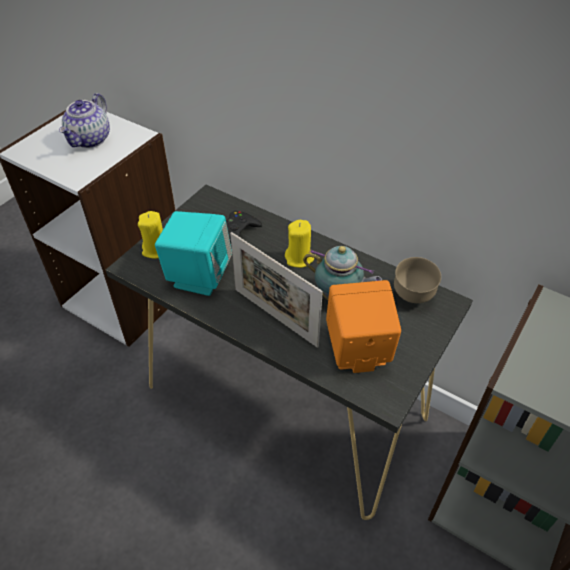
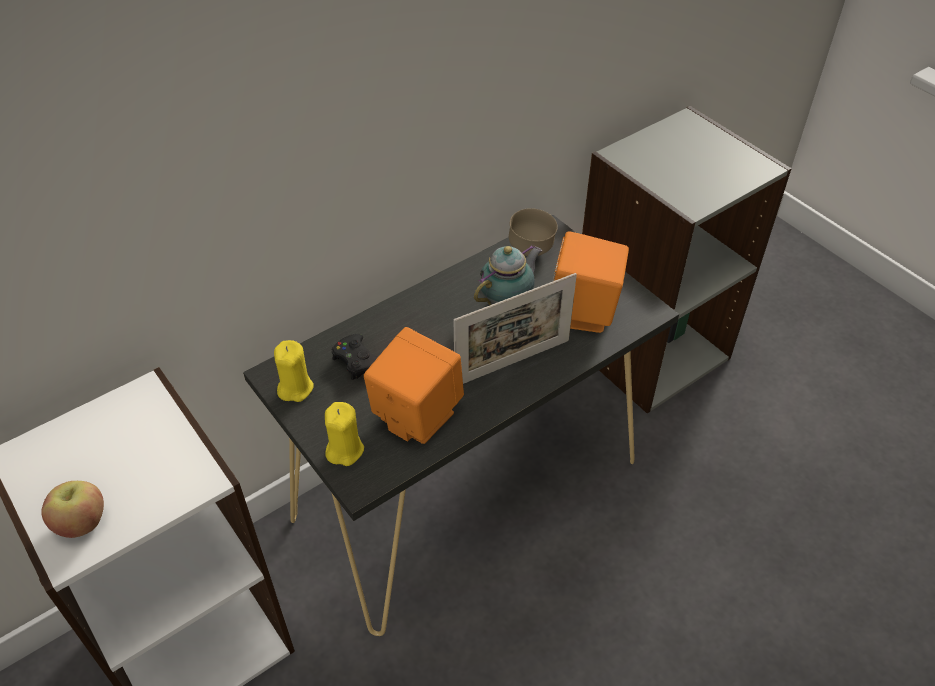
camera: 70 degrees left, 0 degrees up
(41, 147) = (82, 522): none -> apple
(90, 140) = (110, 454): teapot -> none
(198, 276) = (415, 416): turquoise speaker -> orange speaker
(299, 258) = (434, 319): yellow candle -> yellow candle (295, 388)

